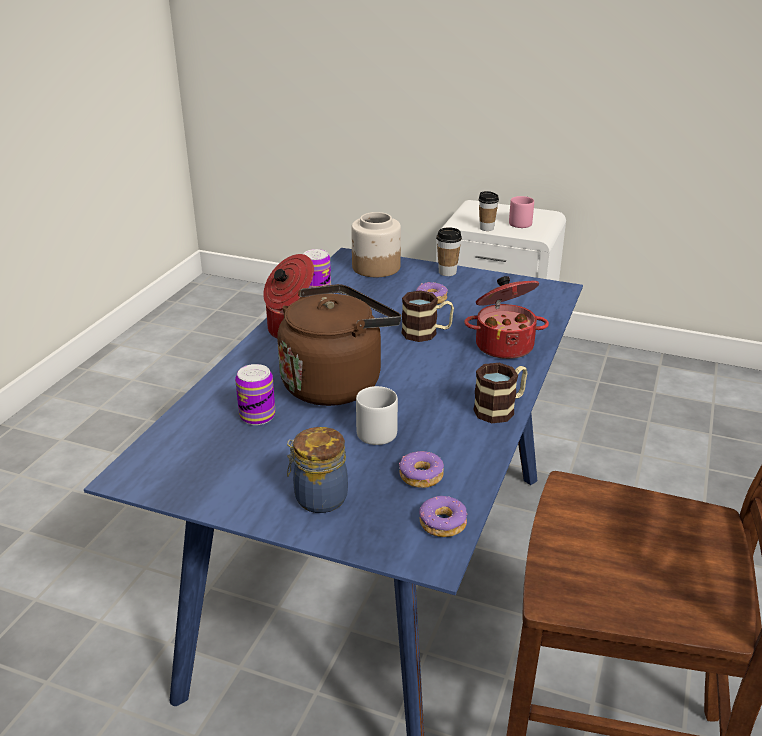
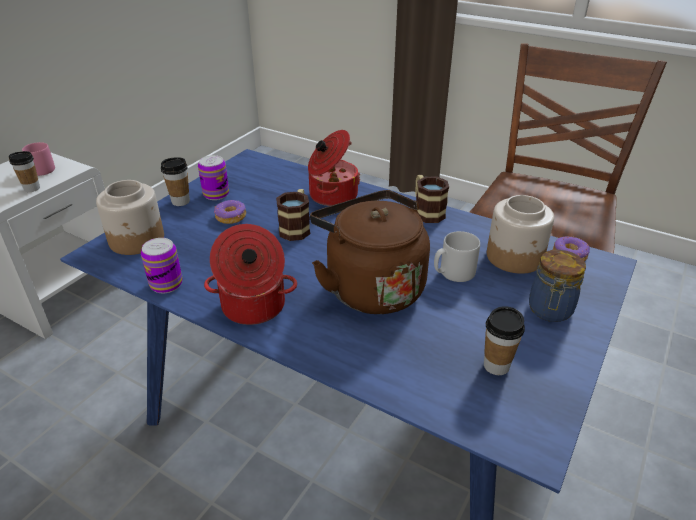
camera: 80 degrees left, 5 degrees up
(227, 458) = (496, 366): none -> cup
(257, 416) = (423, 342): can -> can (216, 194)
(421, 476) = (515, 257): donut -> jar

